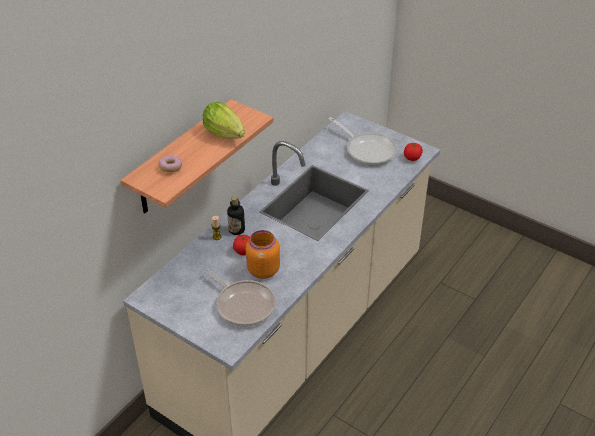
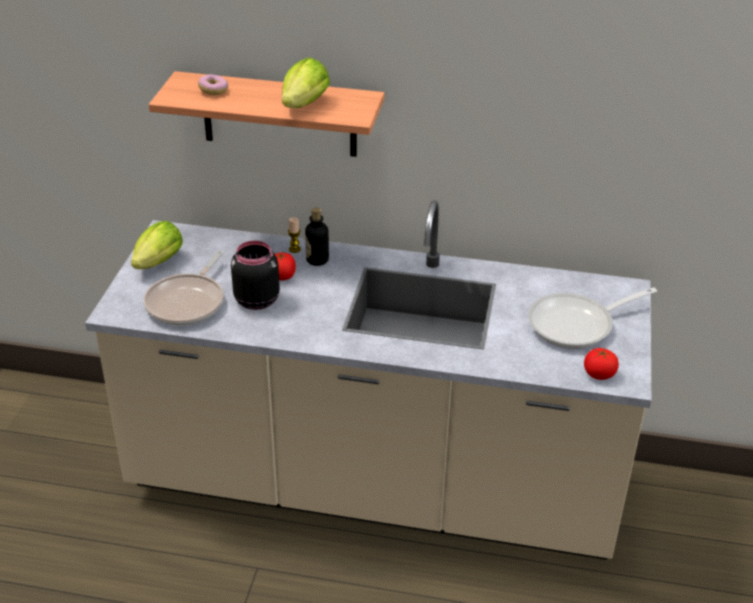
camera: 65 degrees right, 5 degrees down
(185, 311) = (156, 264): none -> lettuce
(262, 270) = (256, 300): orange jar -> black jar
(367, 149) = (577, 325): frying pan -> frying pan turned 45 degrees clockwise

